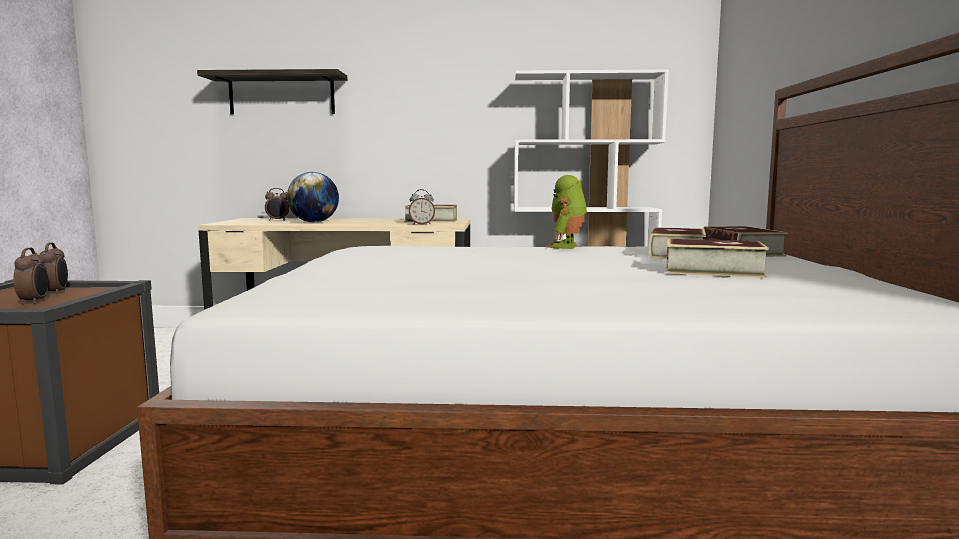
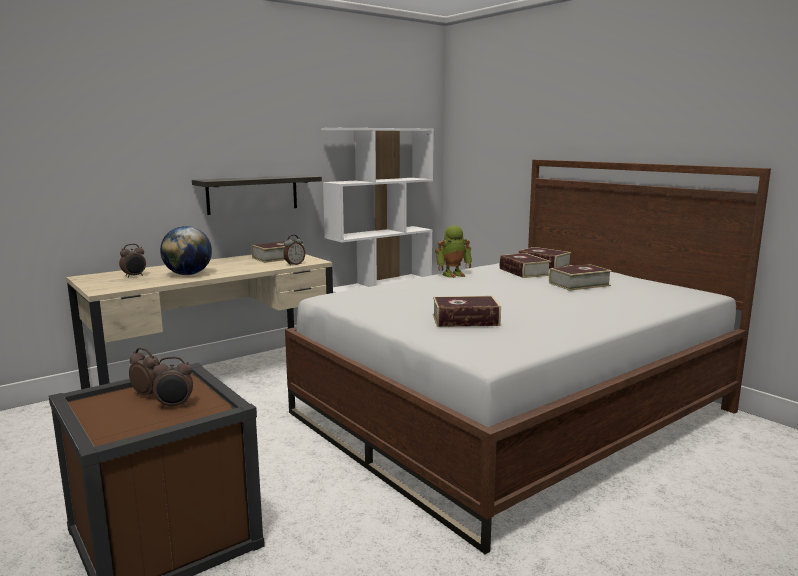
camera: 40 degrees left, 5 degrees up
(35, 302) = (175, 406): alarm clock -> alarm clock turned 135 degrees clockwise
(281, 94) = (103, 142): shelf -> shelf (253, 194)
(390, 274) = (465, 320): none -> book
(567, 247) = (453, 274): toy robot -> toy robot turned 90 degrees counterclockwise

